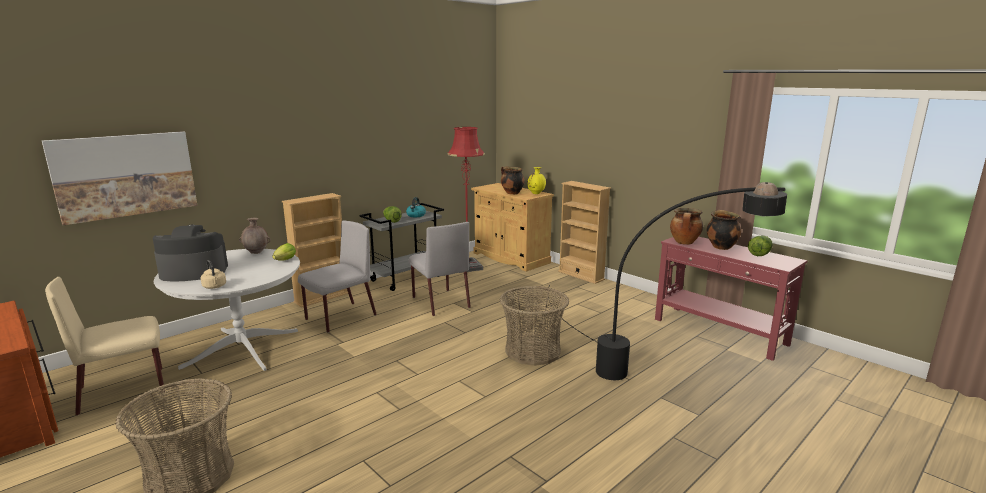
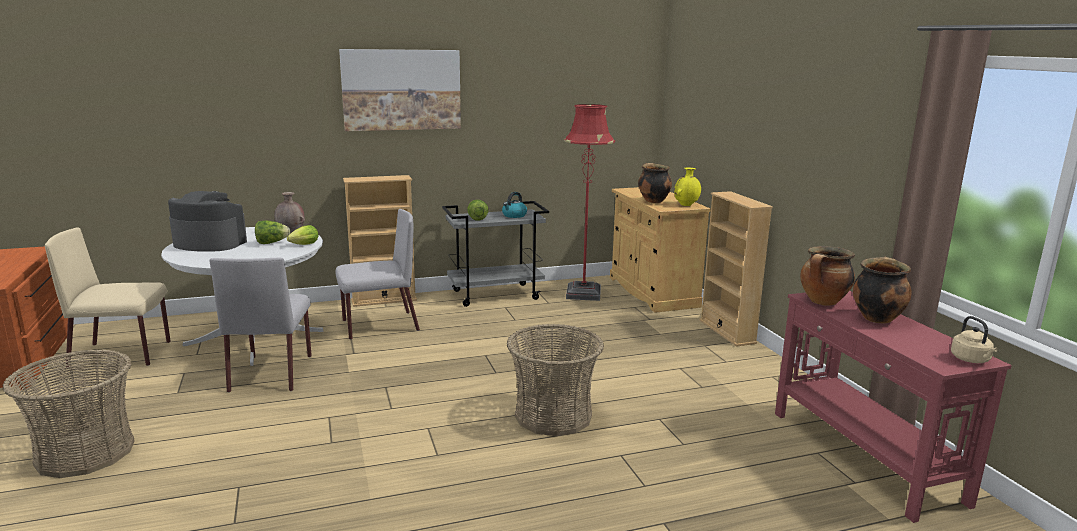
camera: 25 degrees right, 0 degrees up
(125, 175) = (172, 132): picture -> picture (401, 90)
(215, 287) = (205, 261): beige kettle -> beige kettle (971, 360)
(440, 302) = (505, 330): grey chair -> grey chair (271, 372)
(649, 367) = (692, 477): black floor lamp -> none
(760, 254) = (931, 340): lettuce -> lettuce (272, 243)

